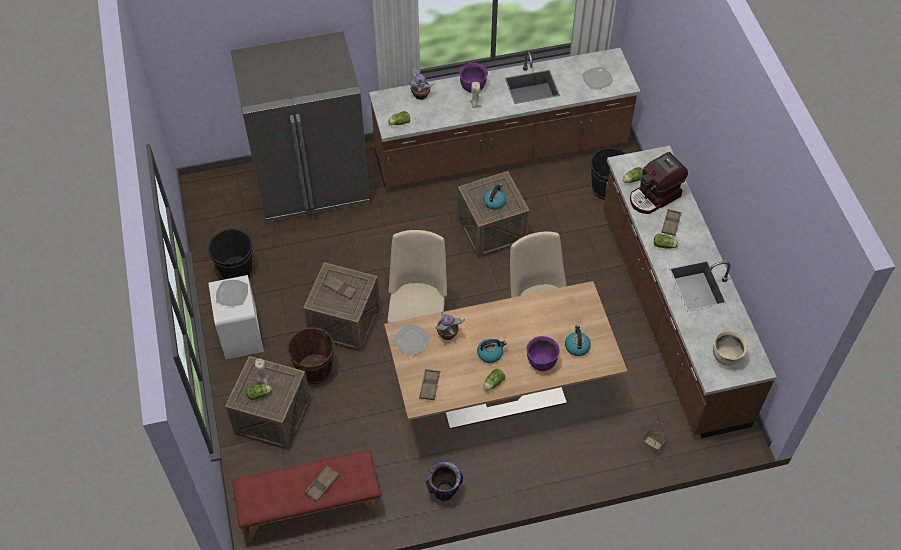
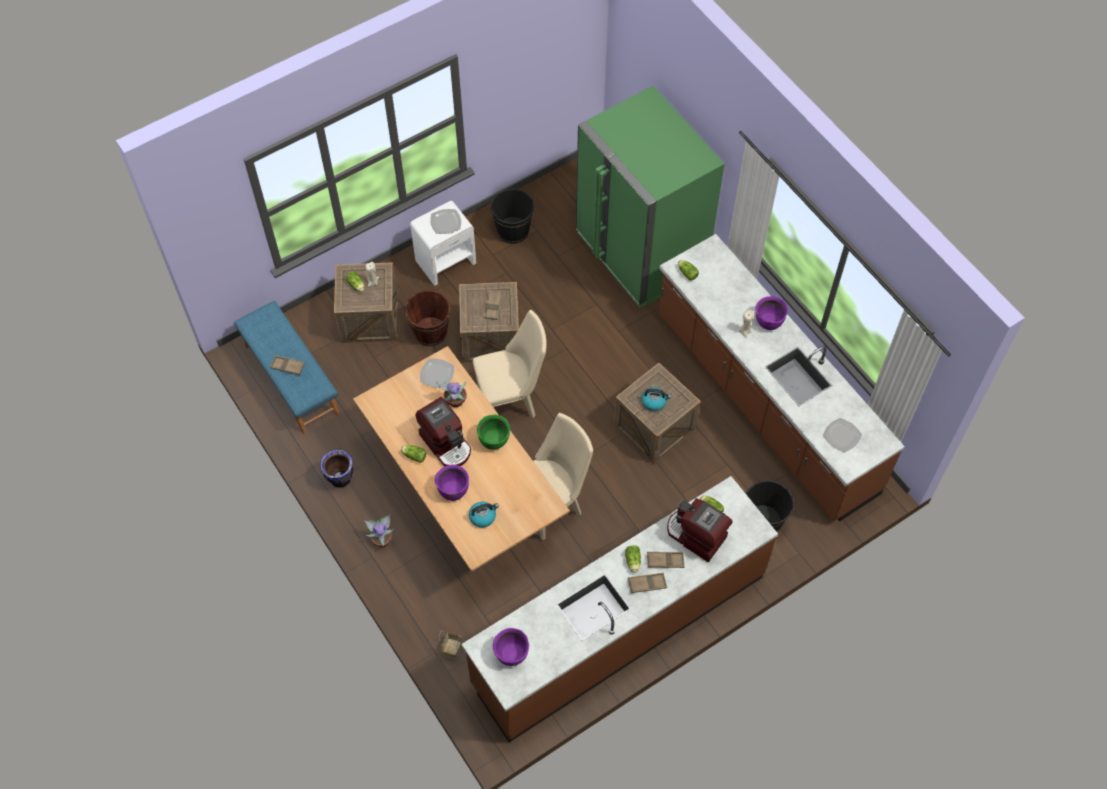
camera: 70 degrees right, 5 degrees up
(310, 508) = (291, 380): red bench -> blue bench
(312, 184) = (640, 252): grey fridge -> green fridge
(419, 95) = (734, 278): potted plant -> potted plant (382, 539)
(429, 386) = (392, 404): brown tray -> brown tray (647, 584)
(490, 353) = (446, 443): kettle -> coffee machine
(501, 315) = (494, 440): none -> green cooking pot
(726, 357) = (511, 654): beige cooking pot -> purple cooking pot

